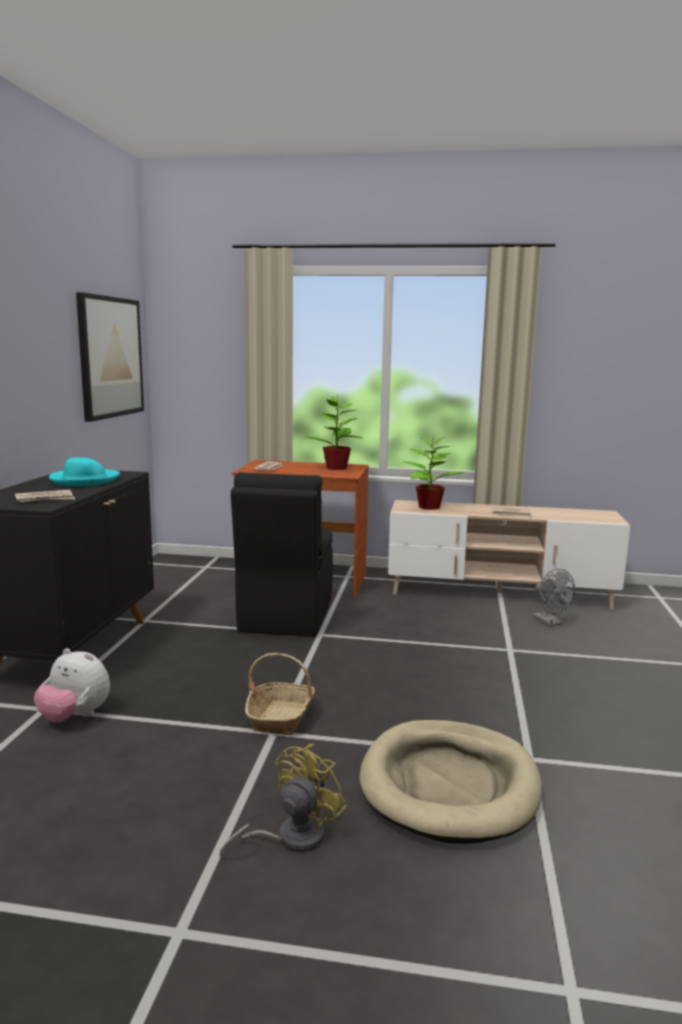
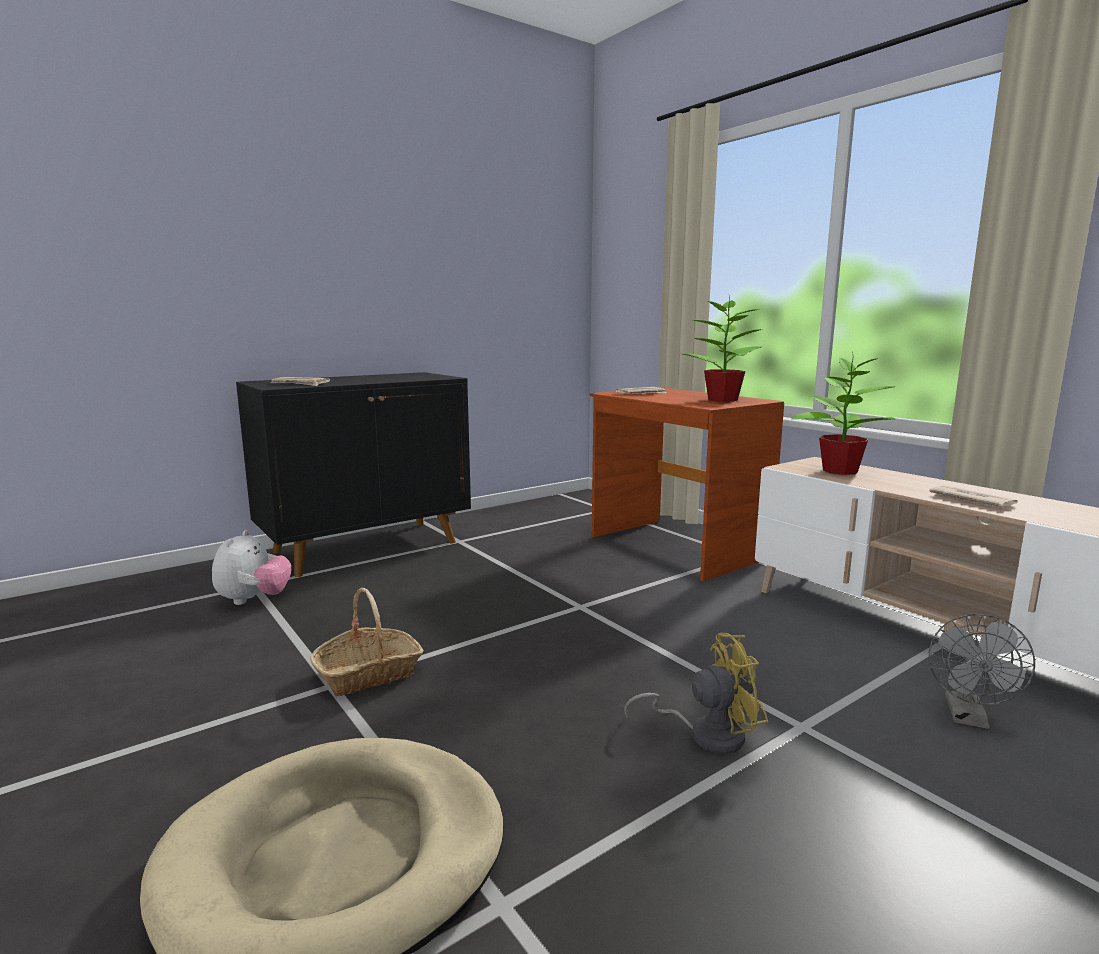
camera: 45 degrees right, 0 degrees up
(75, 717) = (254, 600): plush toy -> plush toy turned 150 degrees counterclockwise
(84, 480) = (389, 378): turquoise hat -> none
(110, 357) = (516, 264): picture -> none
(285, 617) = (582, 576): black chair -> none
(290, 838) = (113, 801): yellow fan -> yellow fan (706, 734)

